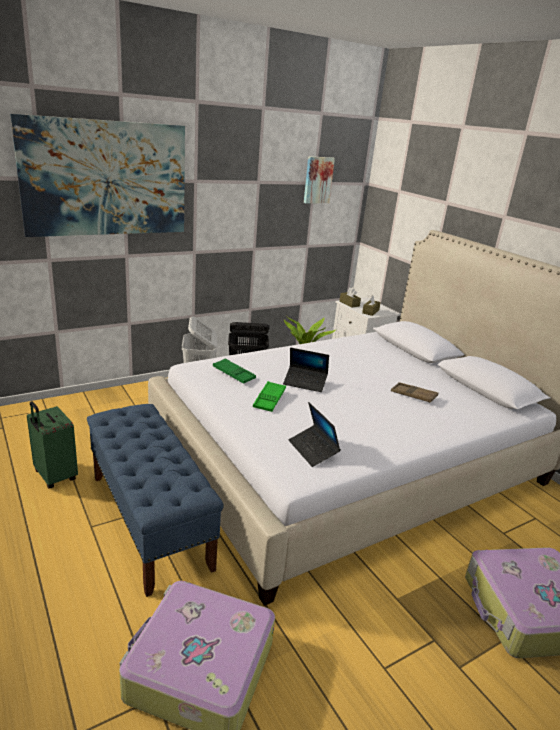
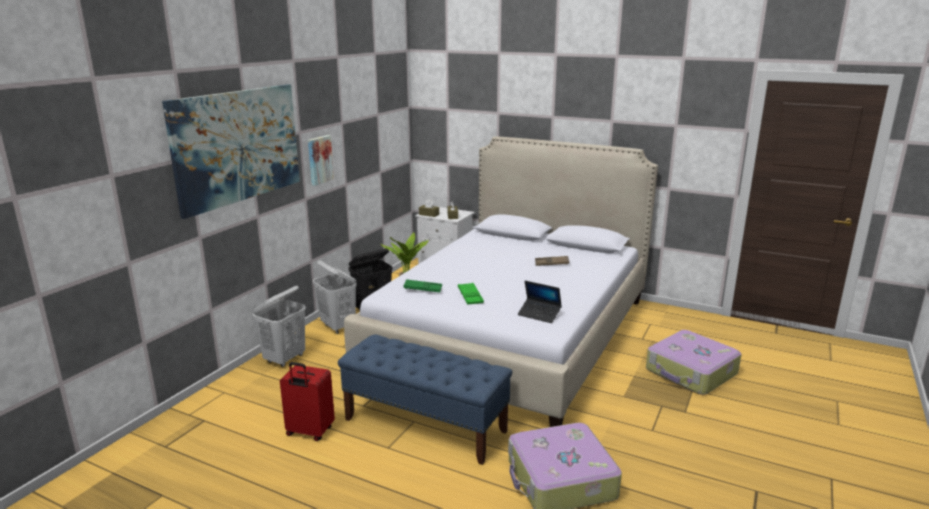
camera: 30 degrees left, 5 degrees down
(54, 476) = (309, 432): green suitcase -> red suitcase
(123, 399) = (285, 359): none -> white laundry basket
(305, 383) = (478, 278): laptop -> none
(317, 180) = (380, 111): picture -> picture (319, 159)

